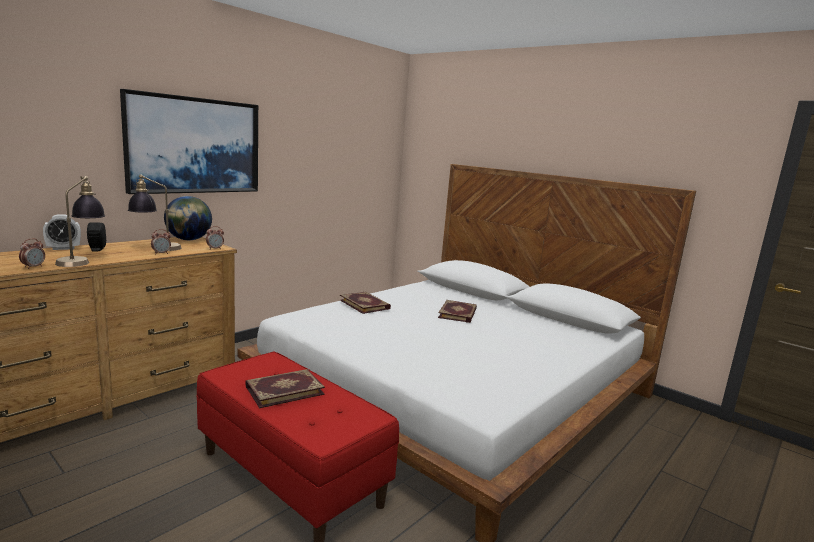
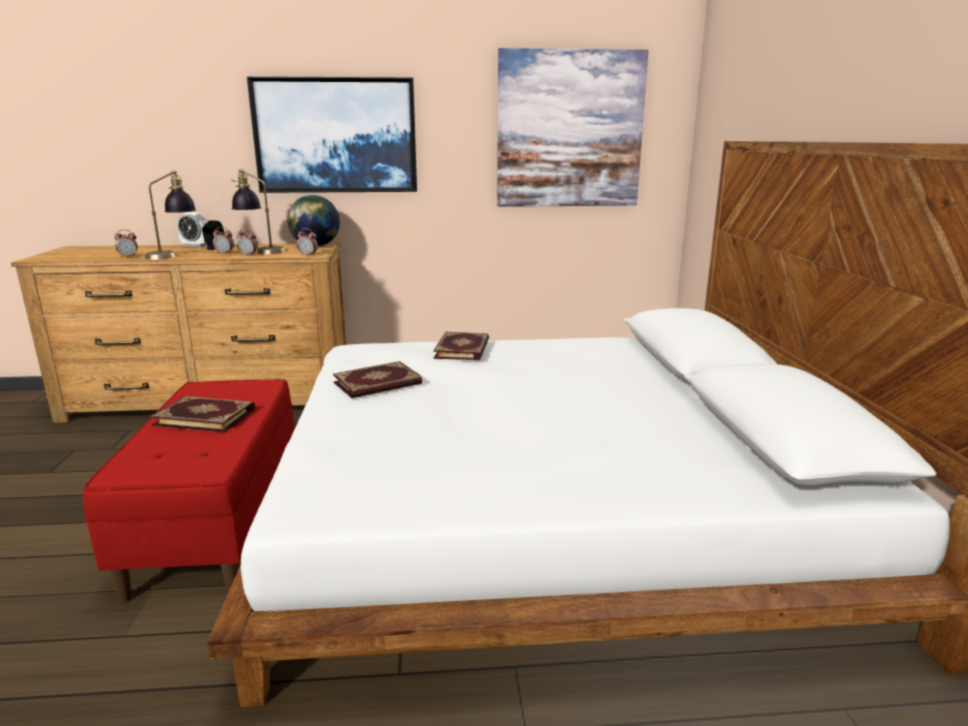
camera: 45 degrees right, 5 degrees up
(131, 254) = (225, 254): none -> alarm clock
(346, 149) = (569, 130): none -> picture
(458, 313) = (571, 386): book -> book (378, 384)

